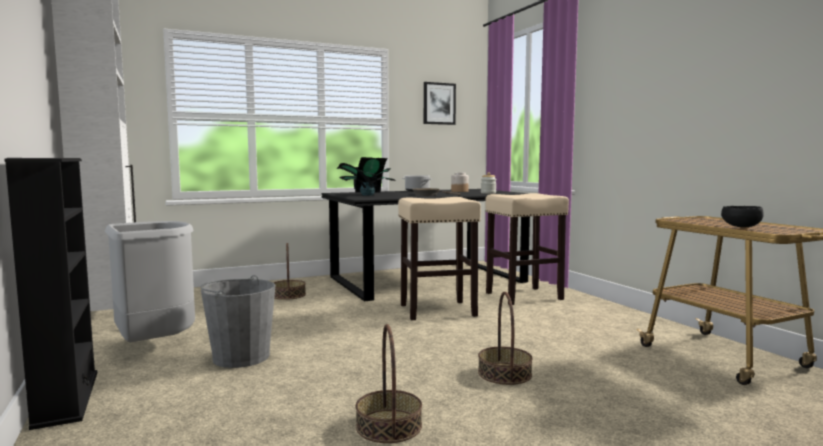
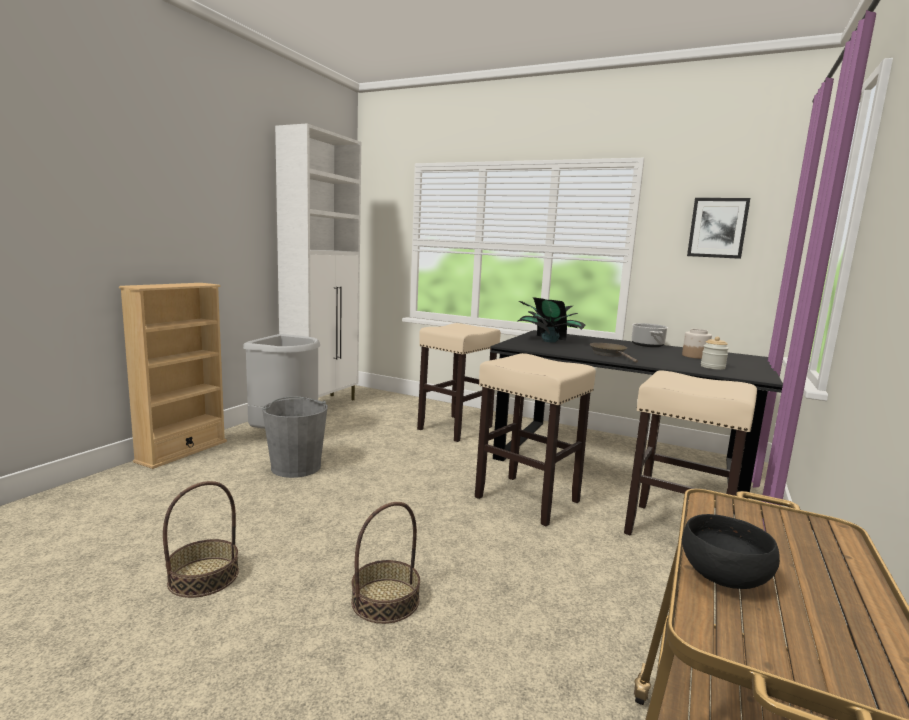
camera: 50 degrees right, 5 degrees up
(66, 398) = (182, 451): black bookcase -> beige bookcase
(288, 295) = (455, 428): basket -> beige stool

